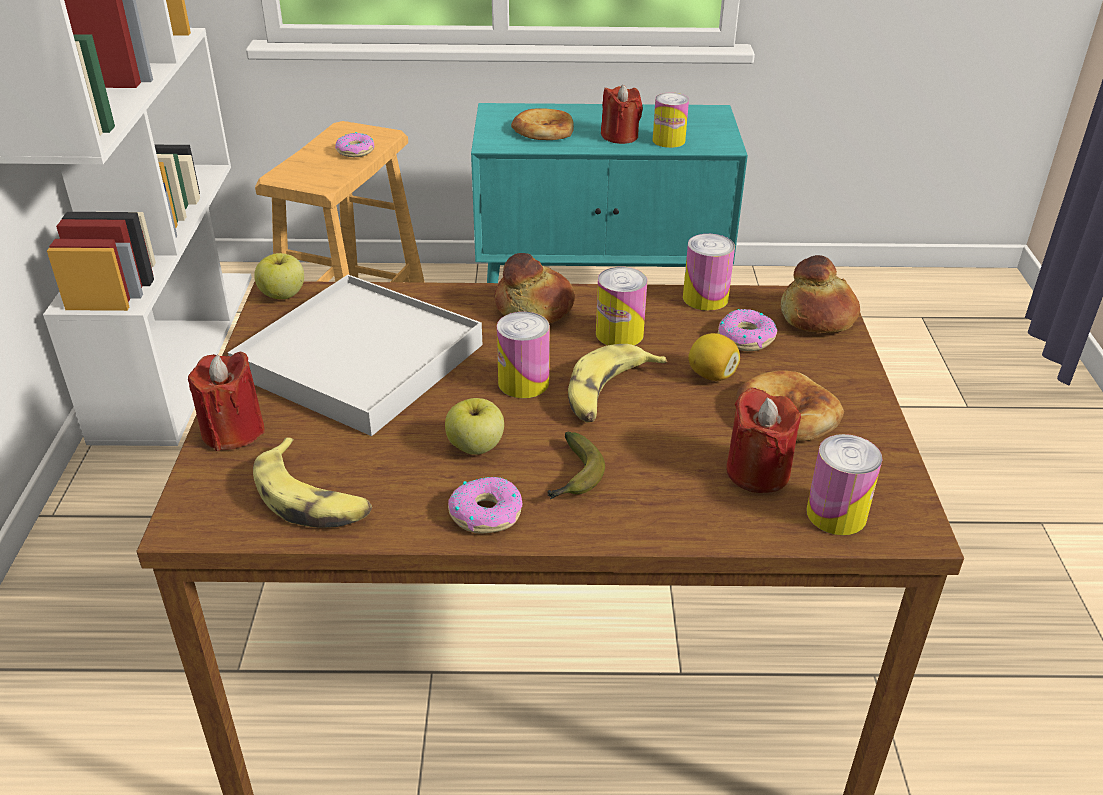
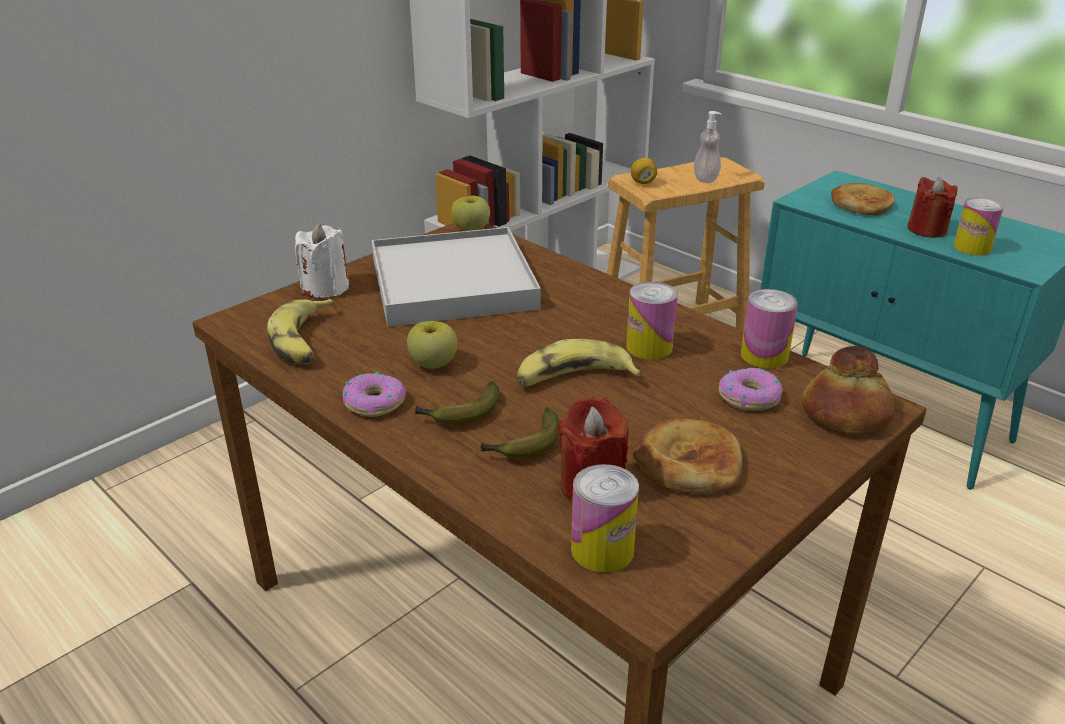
camera: 45 degrees right, 5 degrees down
(233, 431) = (325, 288): red candle -> white candle
(356, 151) = (705, 179): donut -> soap dispenser
(523, 382) = (527, 343): can -> none
(534, 309) = (613, 304): bread -> none
(664, 472) = (524, 445): none -> banana
(711, 375) = (673, 407): lemon -> lemon (642, 182)

